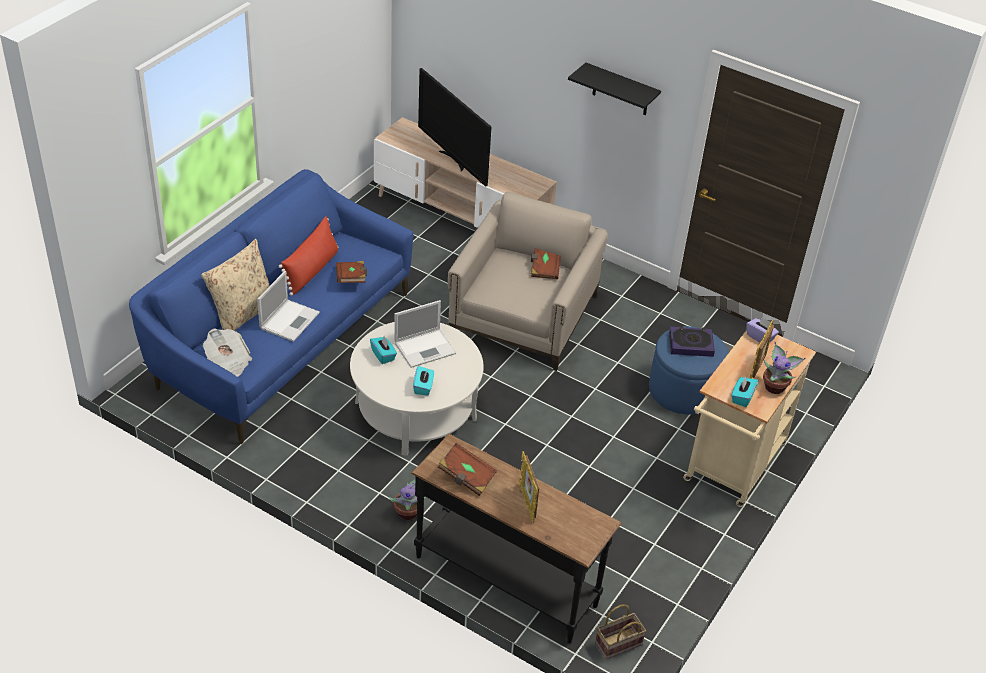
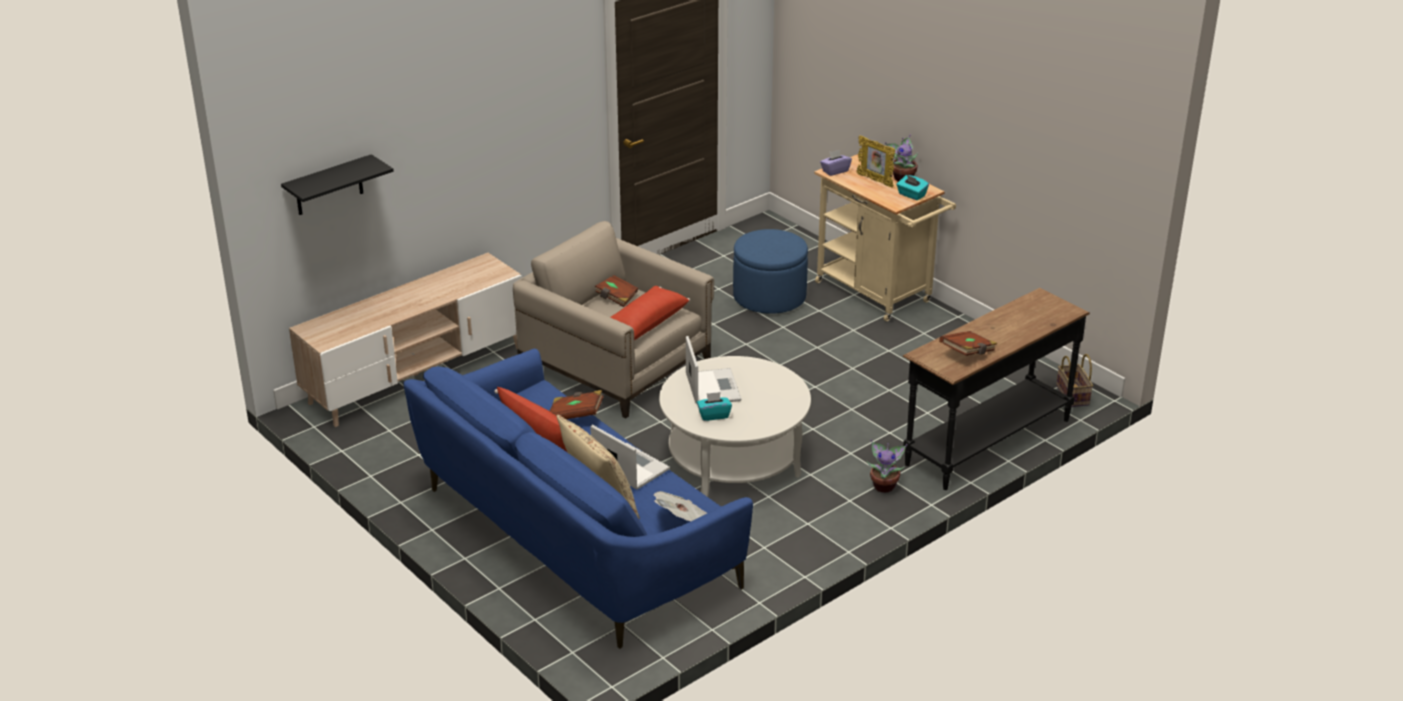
camera: 70 degrees left, 10 degrees down
(423, 387) = (774, 397): turquoise tissue box -> none
(453, 160) = (405, 307): television -> none
(512, 293) = (643, 324): none -> red pillow
(527, 503) = (1009, 327): picture frame -> none
(621, 90) = (530, 97): black shelf -> black shelf (329, 186)
(690, 344) = (765, 243): book -> none

